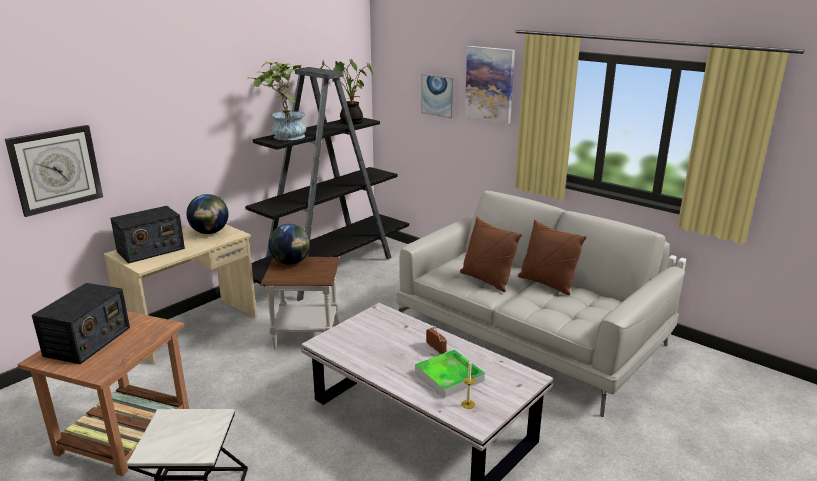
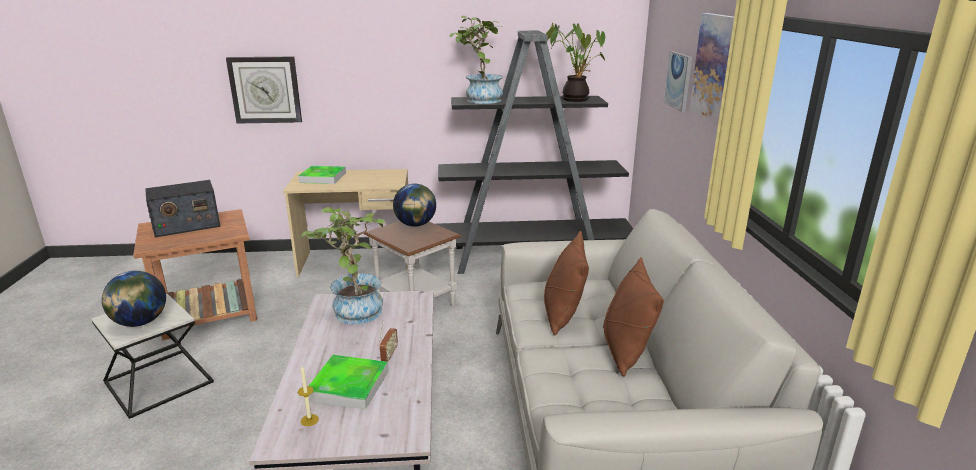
camera: 45 degrees right, 0 degrees up
(150, 250) = (323, 177): radio -> tray
(210, 232) = (382, 177): globe -> globe (140, 322)
(353, 338) = (354, 309): none -> potted plant

